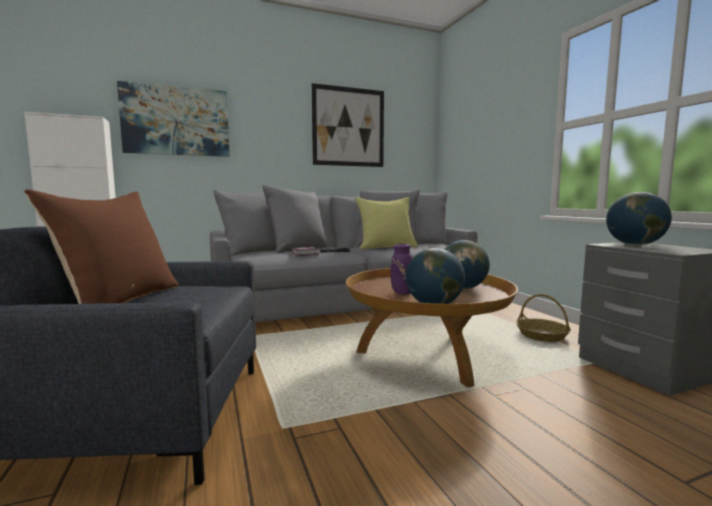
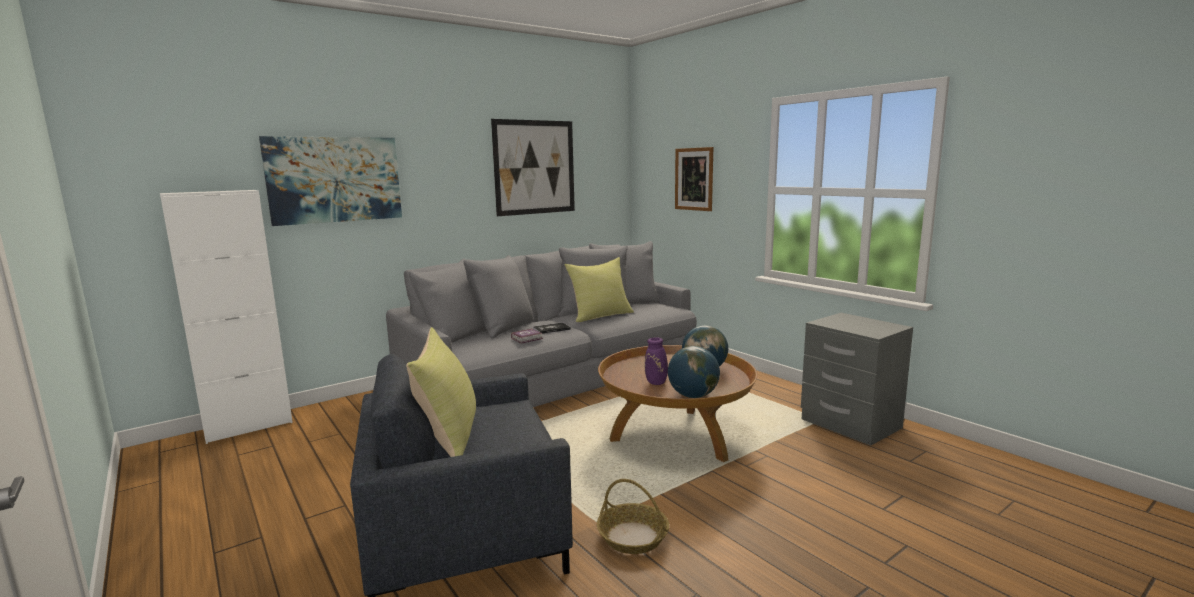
camera: 15 degrees left, 5 degrees up
(120, 300) = (449, 436): brown pillow -> yellow pillow
(487, 133) = (694, 179): none -> picture
(542, 335) = (766, 399): basket -> basket (633, 537)
(634, 245) = (843, 321): globe -> none

